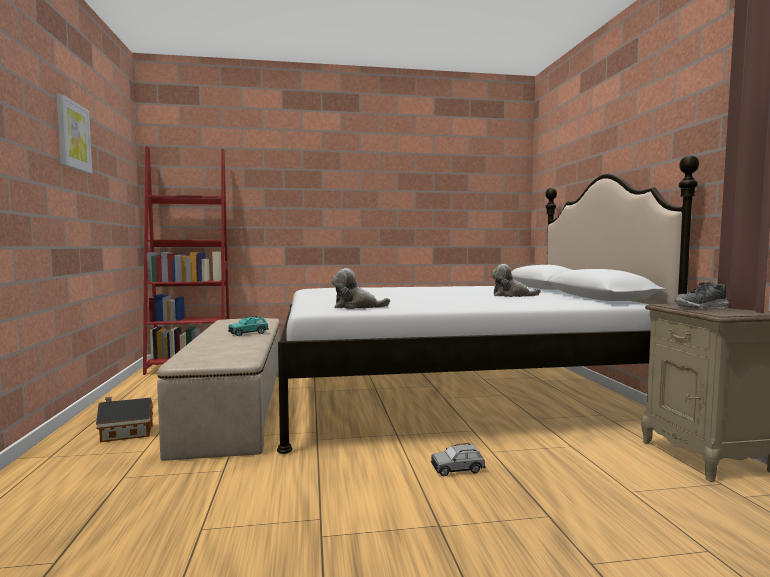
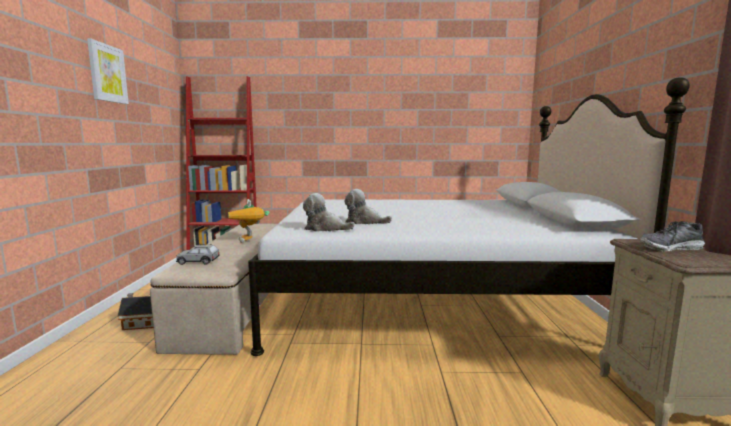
camera: 10 degrees right, 5 degrees up
(248, 333) = (250, 241): turquoise toy car -> toy robot
(457, 469) = (400, 389): grey toy car -> grey toy car (198, 261)
(511, 295) = (486, 216): plush toy -> plush toy (364, 222)

